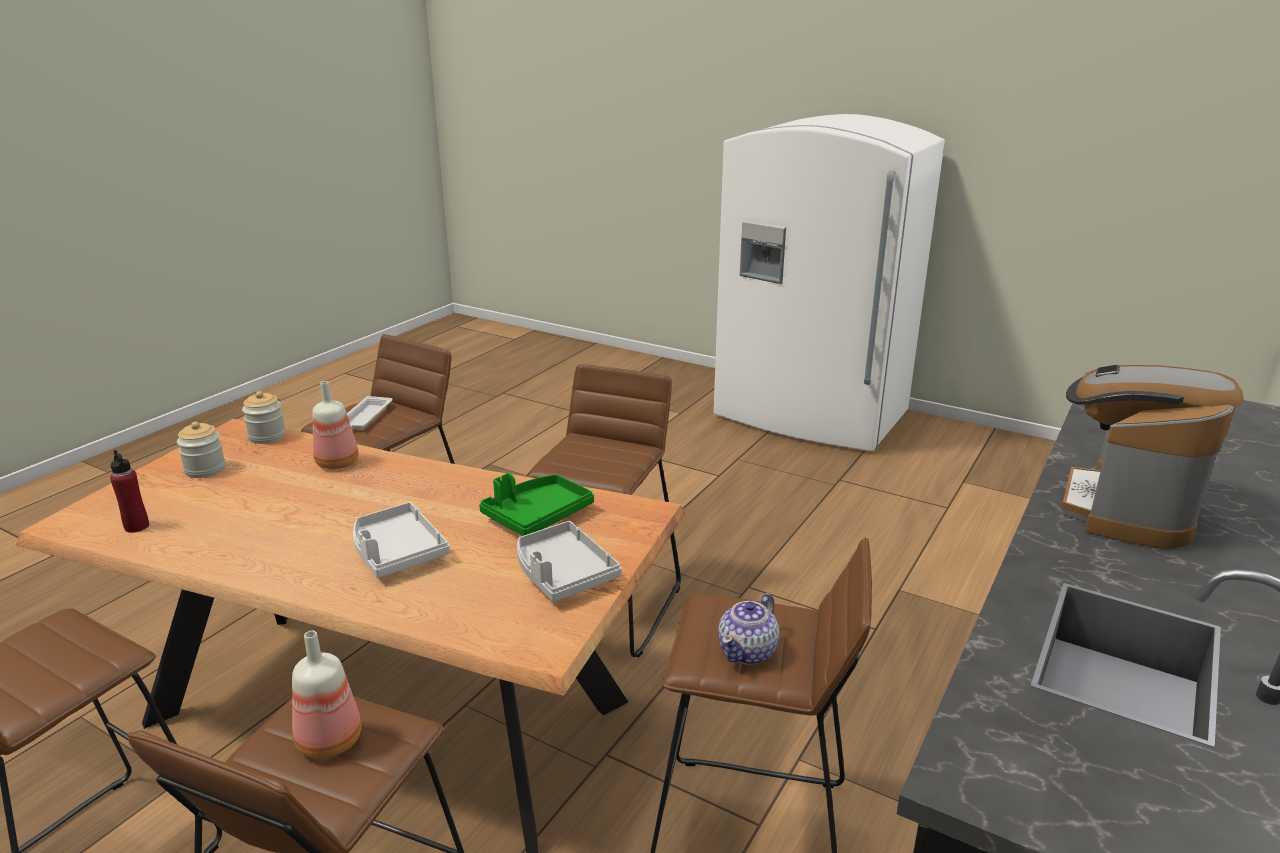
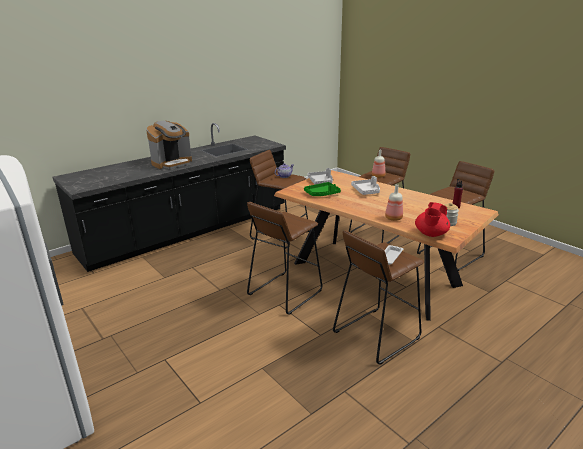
camera: 160 degrees left, 0 degrees up
(267, 436) = (431, 234): jar -> red teapot

